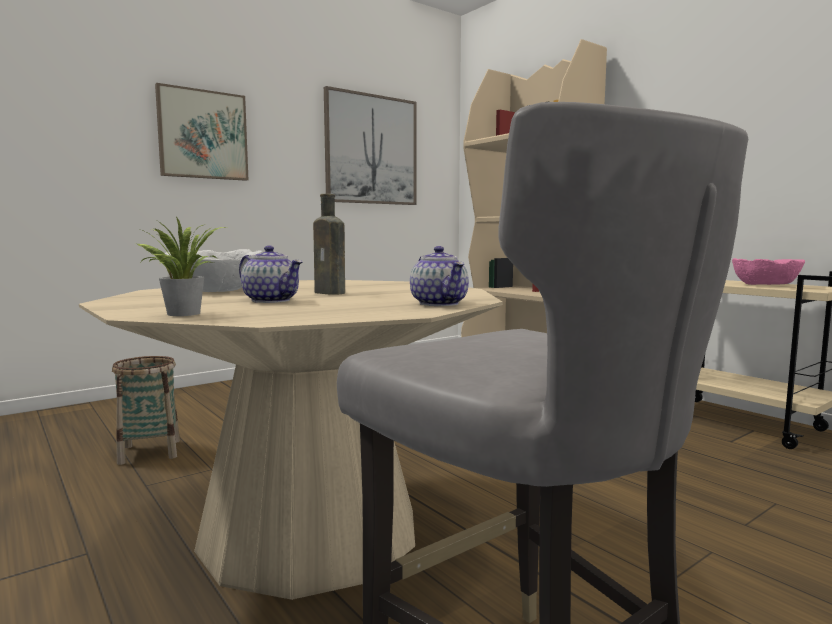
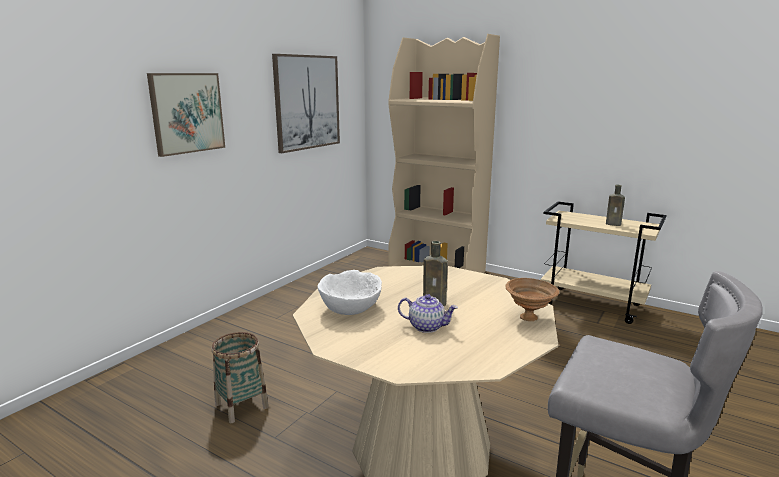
camera: 20 degrees left, 10 degrees up
(182, 313) = (419, 363): potted plant -> none
(440, 303) = (529, 317): teapot -> brown bowl
(765, 285) = (614, 224): pink bowl -> brown bottle

